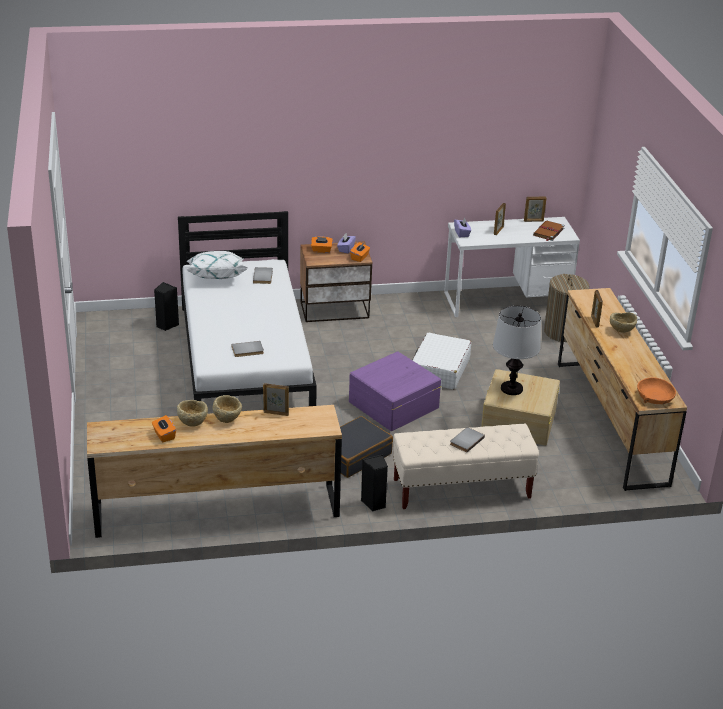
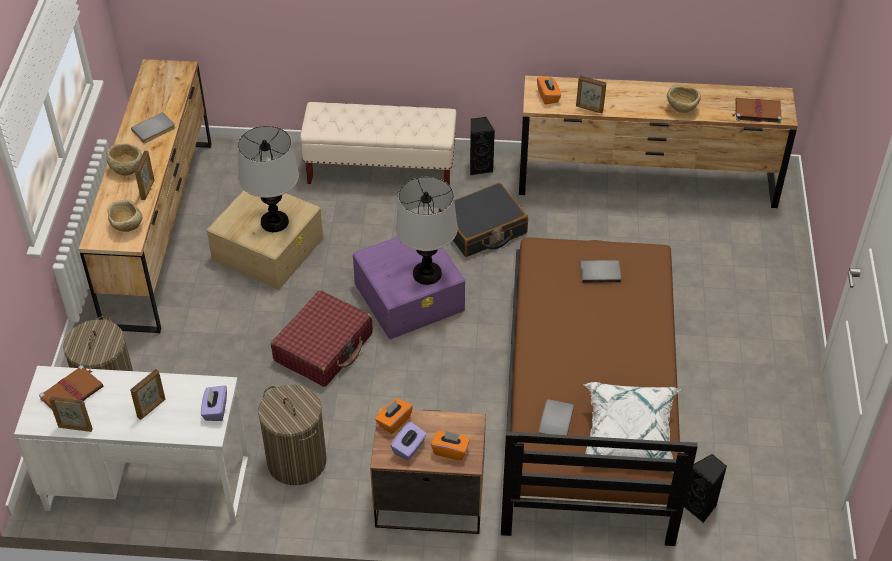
camera: 165 degrees left, 15 degrees up
(123, 428) = (756, 112): none -> brown book
(164, 435) = (712, 98): orange tissue box -> orange tissue box (548, 96)
(228, 419) = (643, 109): beige bowl -> beige bowl (127, 227)
(245, 361) = (587, 406): white bed -> brown bed
(379, 371) = (426, 274): none -> table lamp
(424, 318) = (296, 461): none -> laundry basket
(439, 370) = (324, 347): white suitcase -> red suitcase
(465, 440) = (379, 119): grey book -> grey book (154, 130)
(655, 397) = (166, 74): orange bowl -> none

